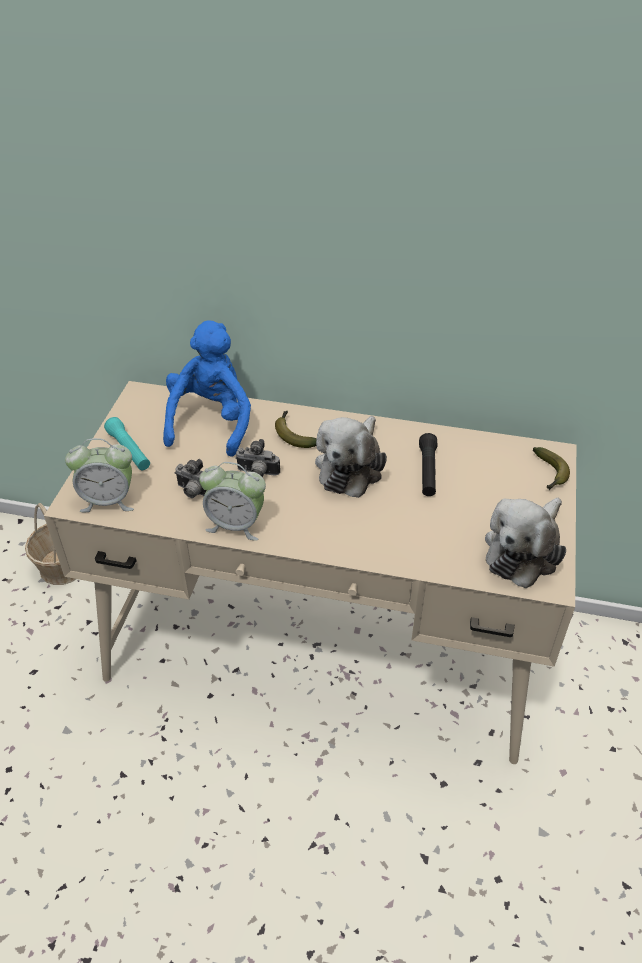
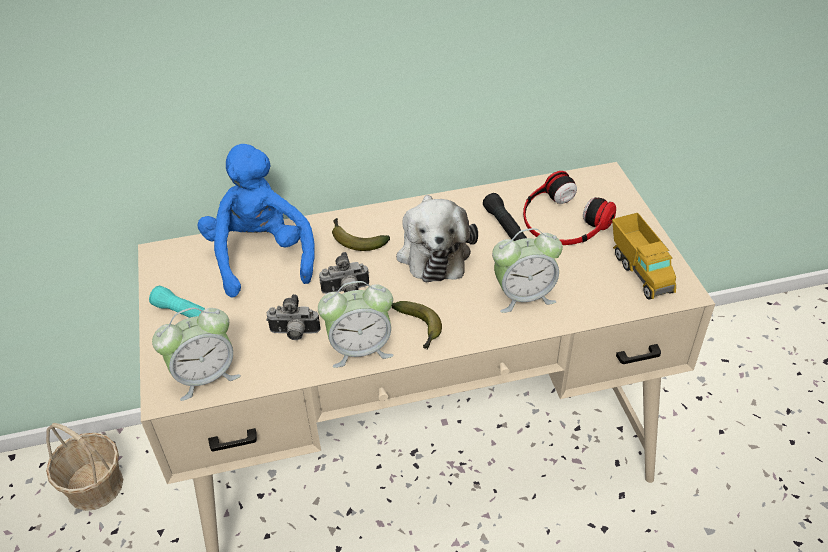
camera: 25 degrees left, 0 degrees up
(401, 533) = (523, 296): none -> alarm clock
(484, 480) = (562, 220): none -> headphones
(523, 550) = (640, 271): plush toy -> toy truck
(549, 474) = (613, 195): banana -> banana (419, 329)

